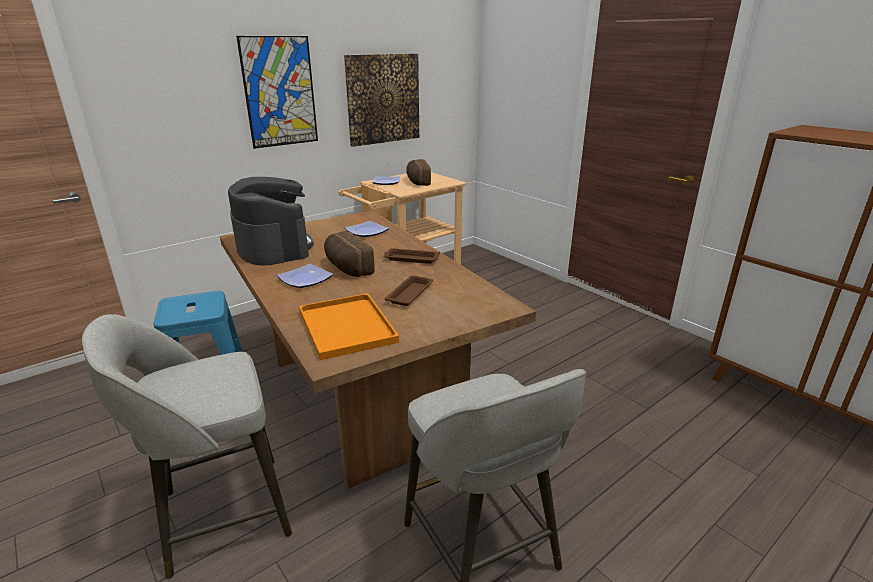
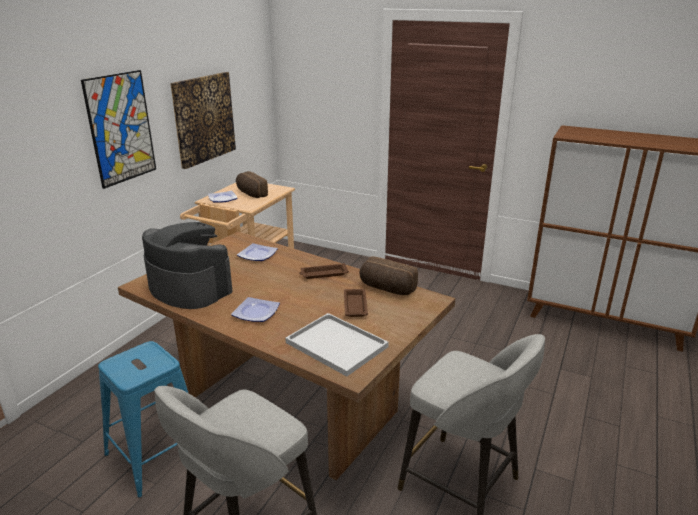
camera: 25 degrees left, 0 degrees up
(345, 325) = (334, 344): orange tray -> white tray
(347, 268) = (279, 294): bread -> bread (386, 289)

